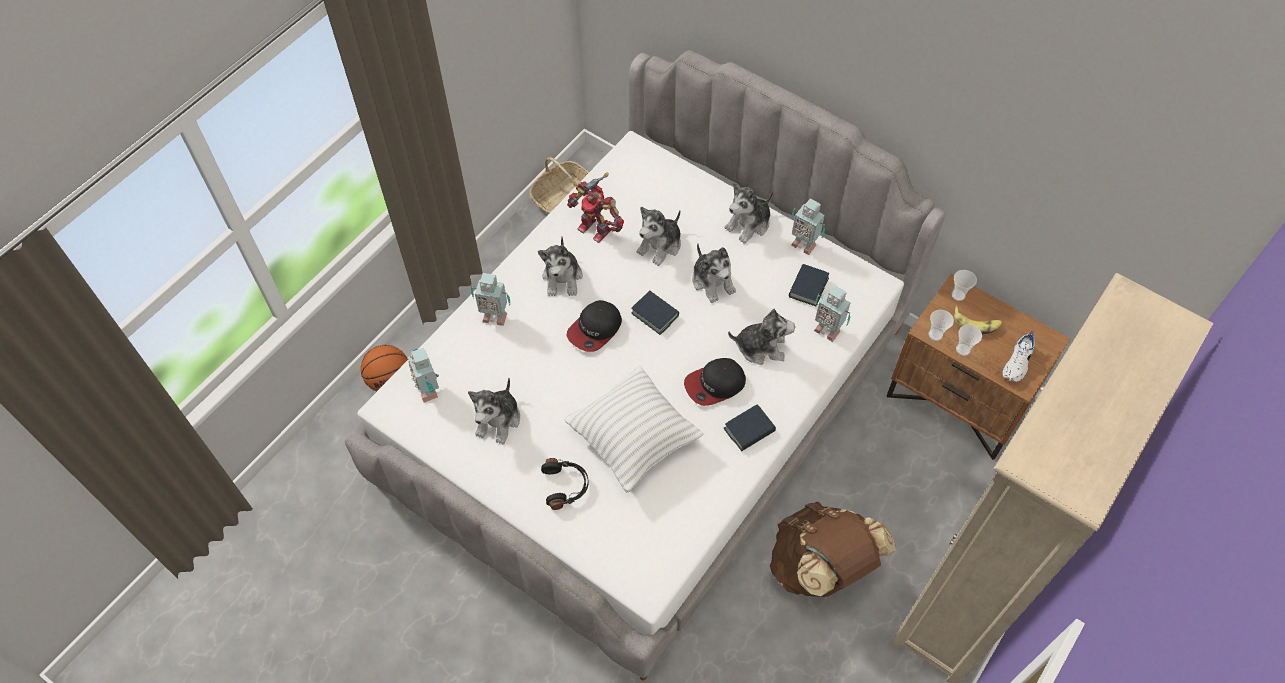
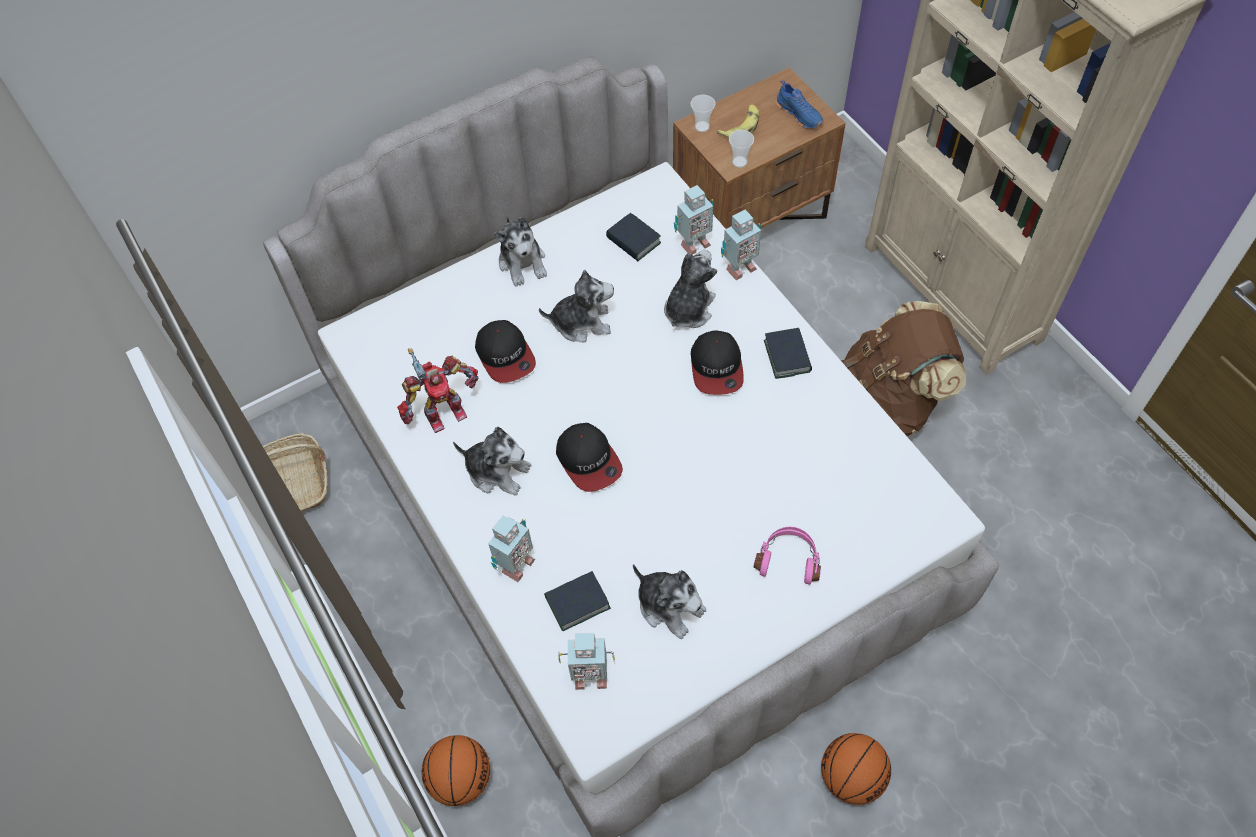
camera: 65 degrees left, 0 degrees up
(473, 633) = (851, 777): none -> basketball
(566, 486) = (788, 559): black headphones -> pink headphones
(633, 440) = (755, 470): white pillow -> none
(655, 314) = (598, 393): book -> book (577, 603)
(660, 245) = (505, 355): plush toy -> cap
(803, 243) = (575, 224): toy robot -> toy robot (739, 268)
(963, 349) = (766, 148): cup -> none
(1018, 363) = (799, 114): white shoe -> blue shoe

